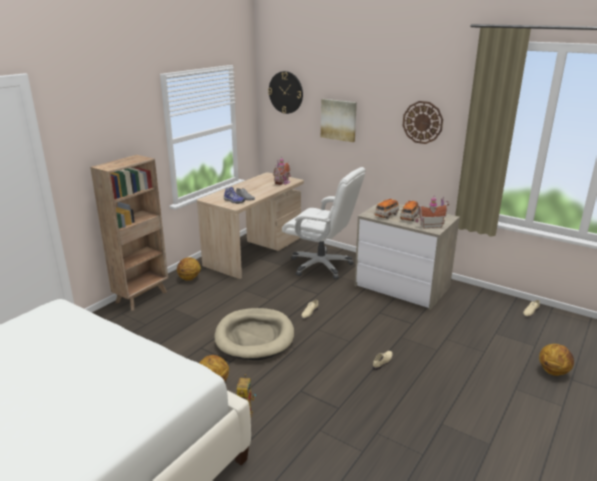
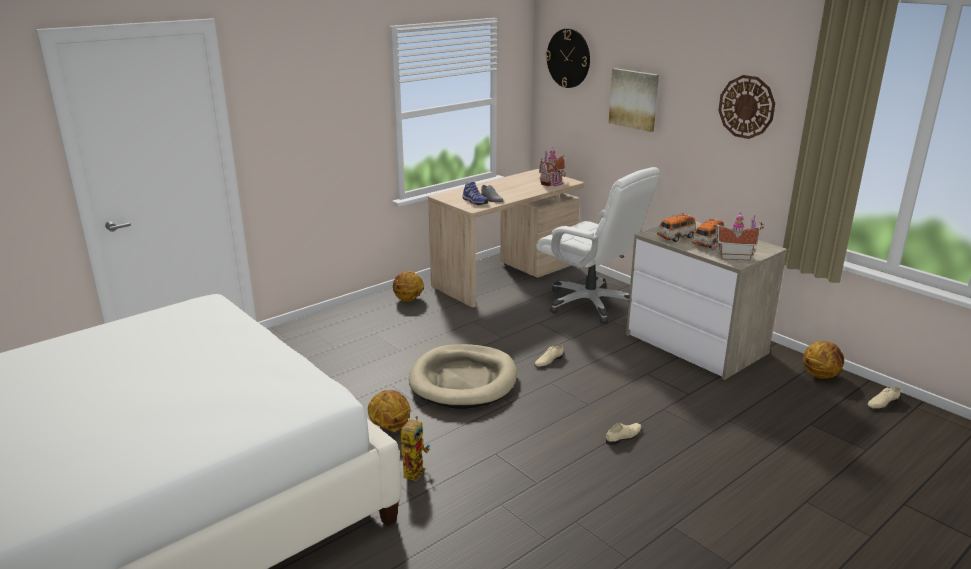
camera: 15 degrees right, 0 degrees up
(142, 296) = (343, 314): brown bookcase -> none
(553, 371) = (879, 488): basketball -> basketball (821, 375)

